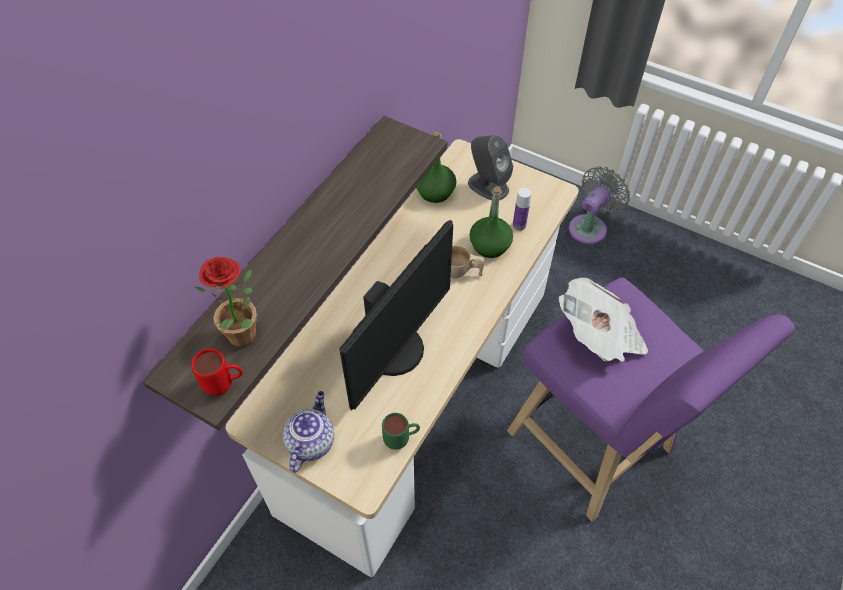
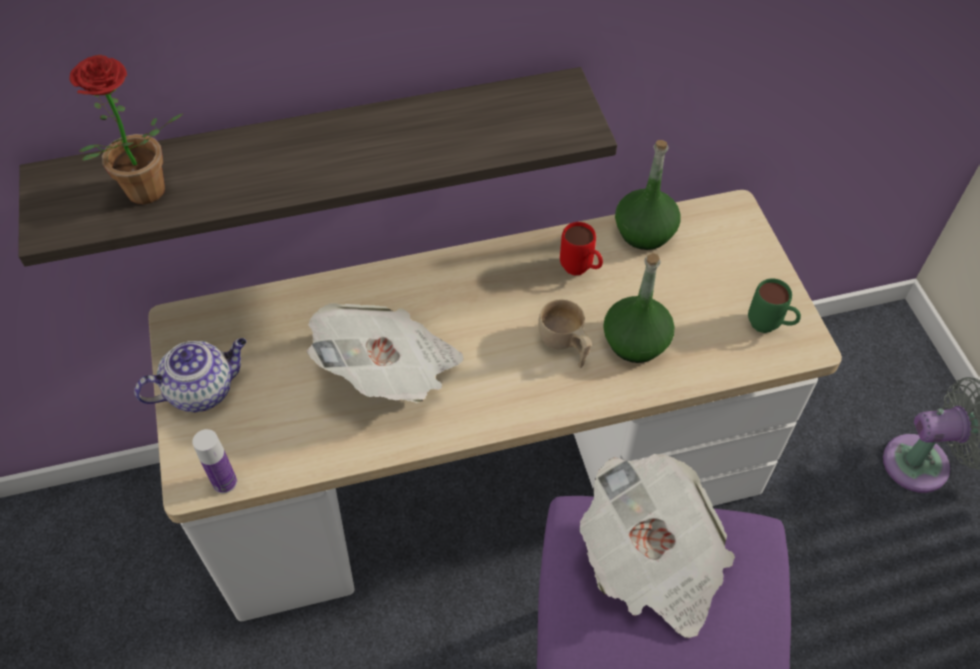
camera: 45 degrees right, 0 degrees up
(225, 385) = (71, 225): red mug -> red mug (580, 270)
(396, 350) = (390, 371): monitor -> newspaper
(401, 440) = (283, 468): green mug -> green mug (769, 327)
(487, 186) = (718, 271): grey speaker -> none
(519, 225) = (701, 346): bottle -> bottle (225, 482)

